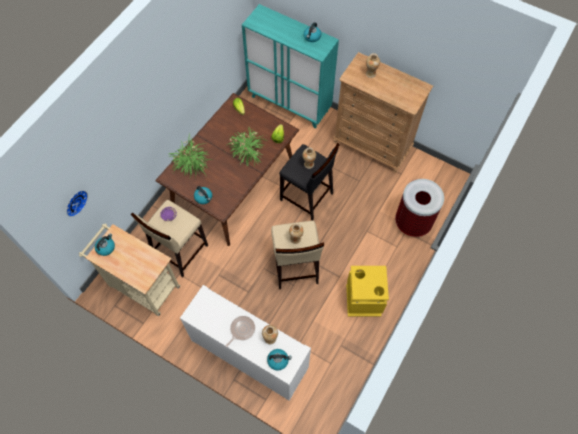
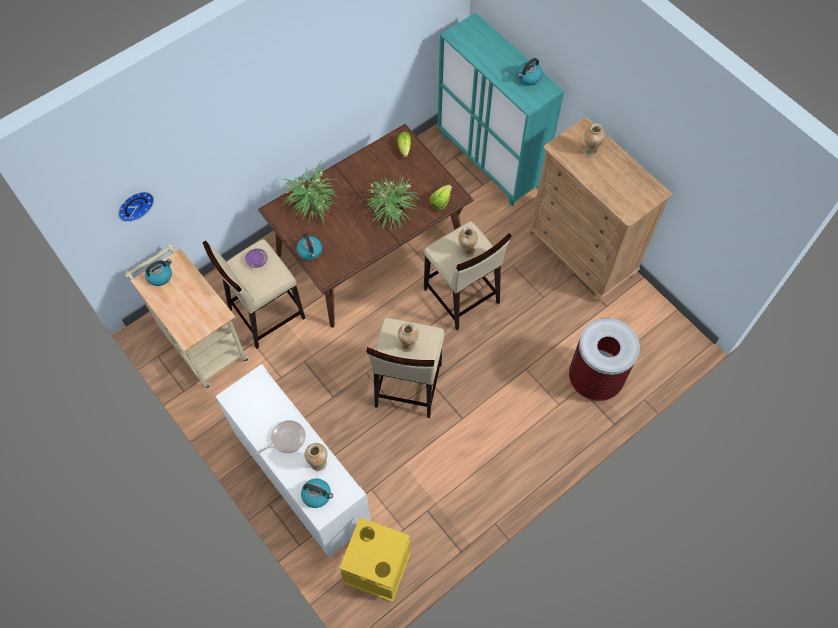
camera: 20 degrees right, 0 degrees up
(307, 197) = (461, 297): black stool -> beige stool
(363, 300) = (482, 460): yellow trash can -> yellow trash can (377, 568)

